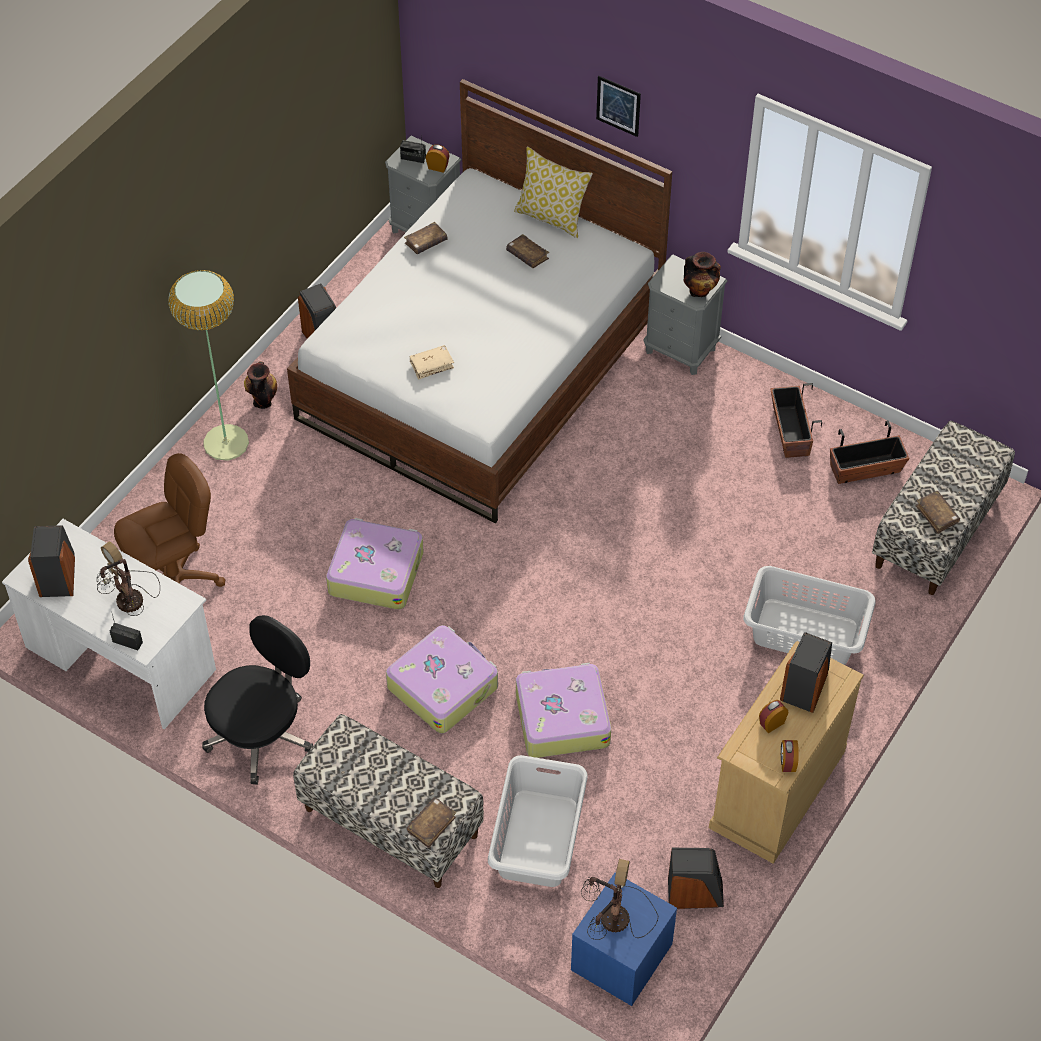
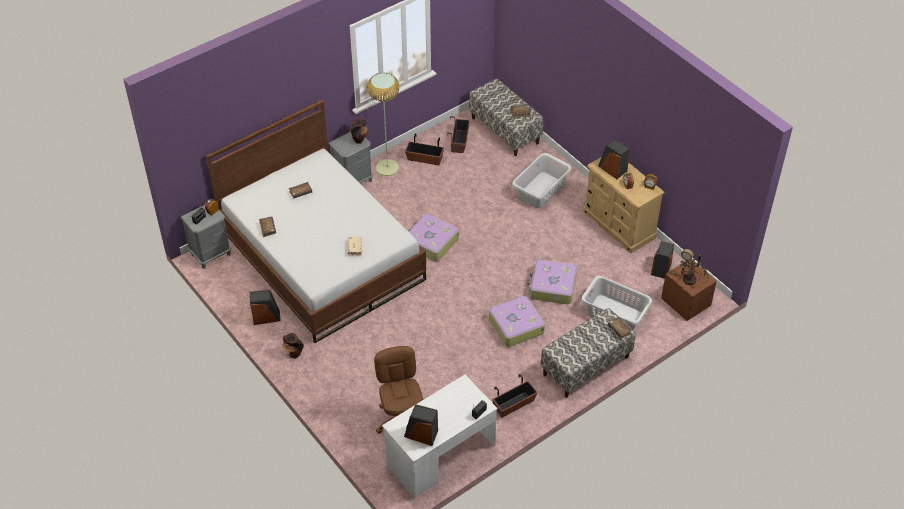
camera: 70 degrees left, 5 degrees down
(129, 603) = (454, 406): table lamp -> none
(226, 442) = (315, 376): floor lamp -> floor lamp (387, 167)
(262, 733) = (514, 405): black office chair -> planter
(375, 571) = (433, 334): suitcase -> suitcase (431, 242)
(552, 217) = (280, 176): pillow -> none
(618, 106) = (287, 93): picture -> none
(621, 958) = (686, 302): blue nightstand -> brown nightstand

